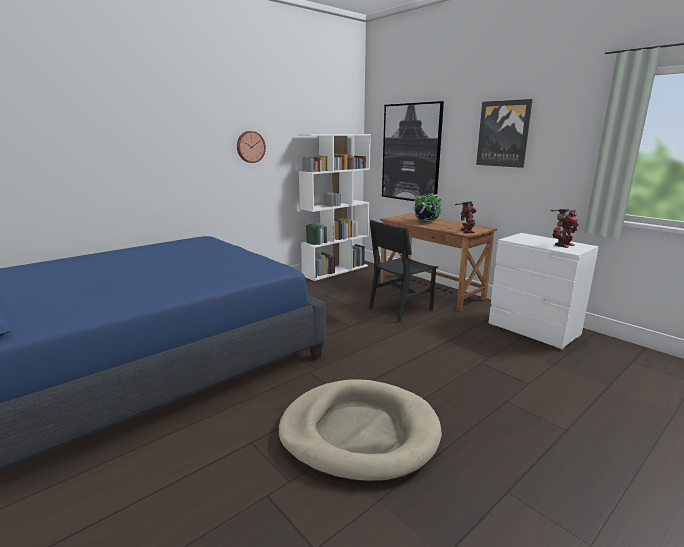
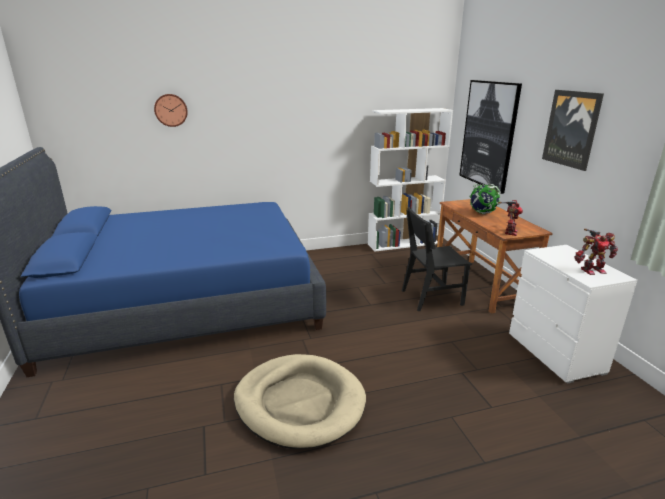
camera: 25 degrees right, 5 degrees up
(250, 147) = (322, 123): wall clock -> wall clock (171, 110)

